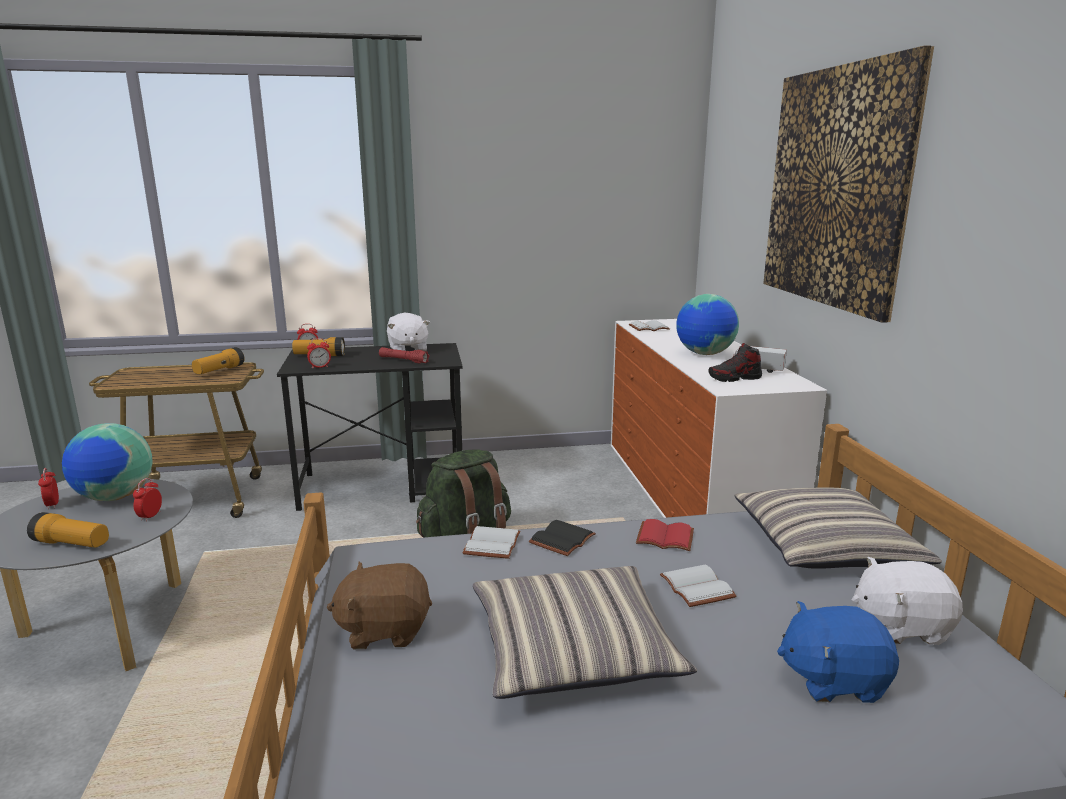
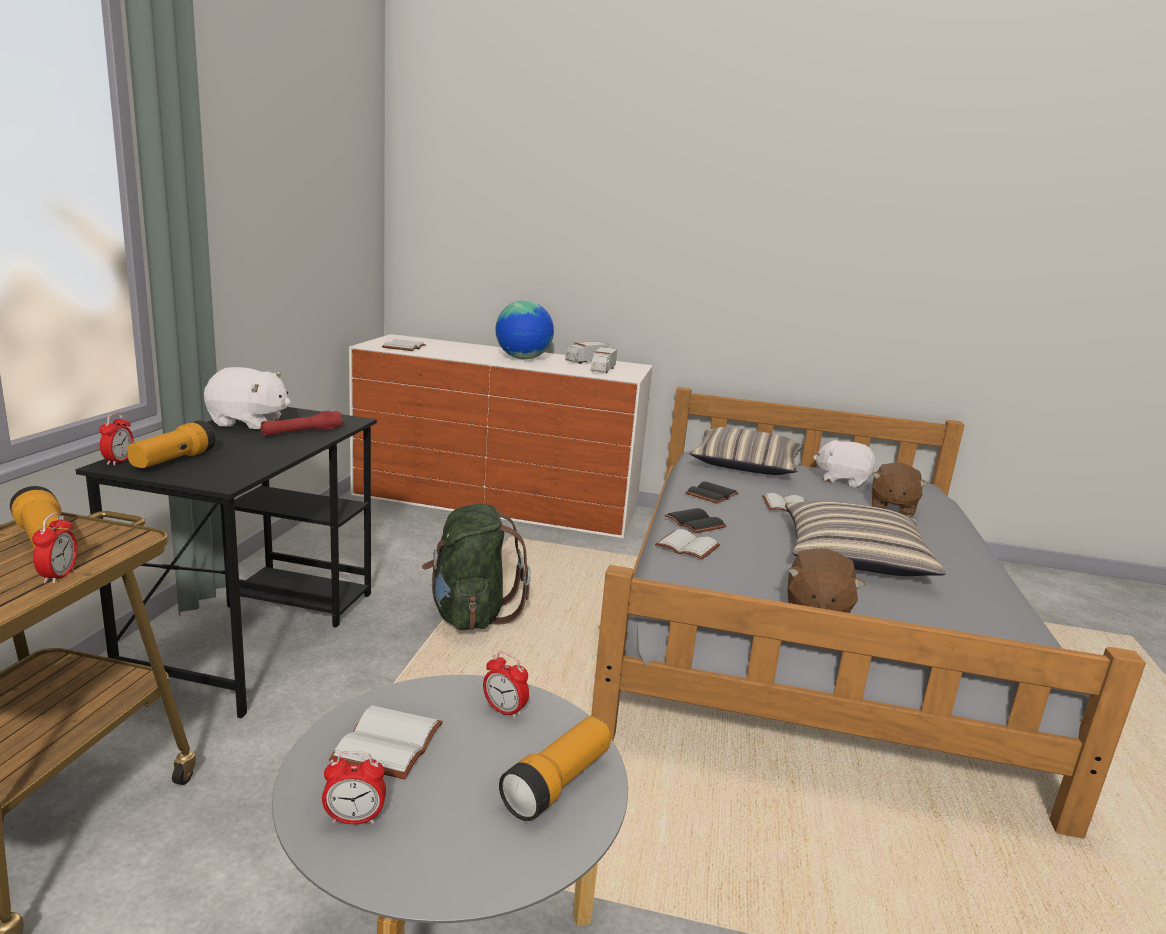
camera: 70 degrees left, 0 degrees up
(114, 497) = (390, 745): globe -> white book
(320, 367) = (247, 469): alarm clock -> alarm clock (59, 576)
(664, 538) = (712, 495): red book -> black book
(734, 378) = (602, 370): shoe -> toy truck
(833, 679) = (891, 507): blue plush toy -> brown plush toy
(836, 188) = (640, 205): picture -> none
(900, 626) = (842, 480): white plush toy -> white plush toy turned 90 degrees clockwise

